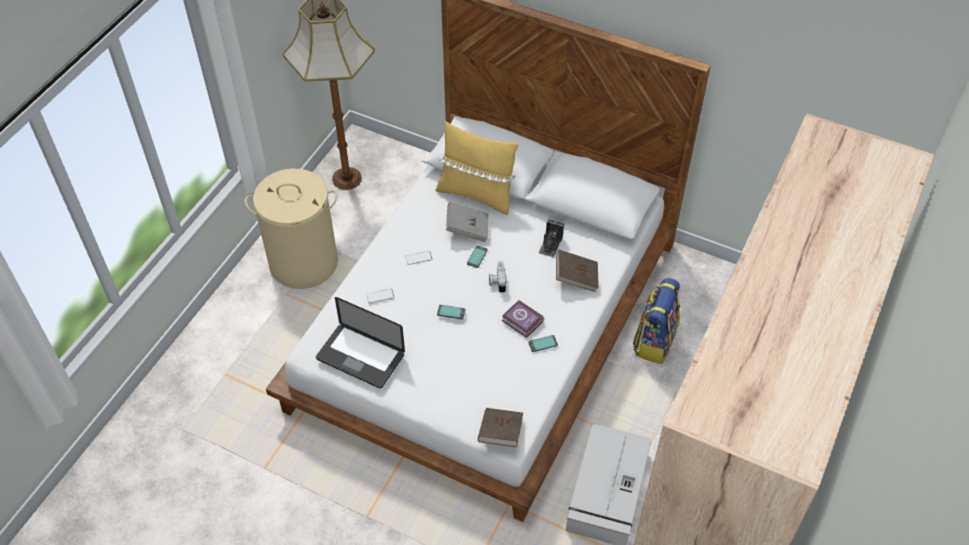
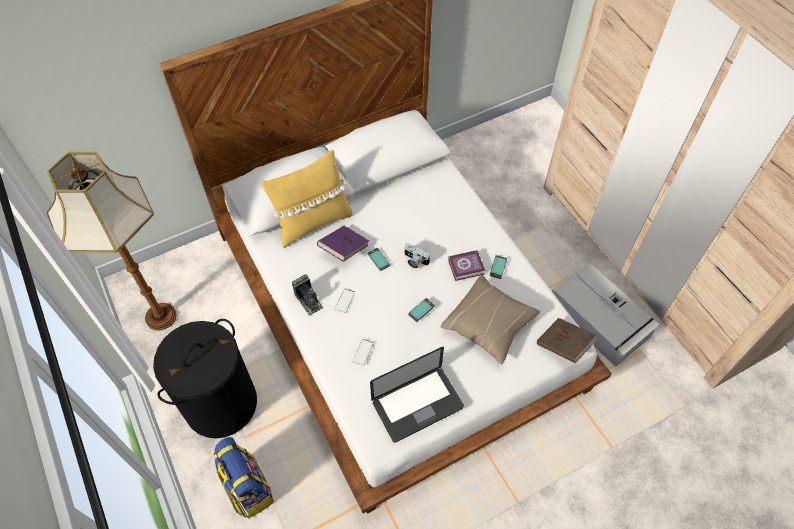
camera: 55 degrees left, 5 degrees up
(304, 262) = (220, 403): beige laundry basket -> black laundry basket
(467, 229) = (343, 249): grey book -> purple book
(477, 368) = (489, 325): none -> beige pillow
(550, 244) = (406, 205): camera -> camera (308, 301)
(576, 277) = (450, 209): brown book -> none
(654, 341) = (492, 213): backpack -> backpack (247, 488)

